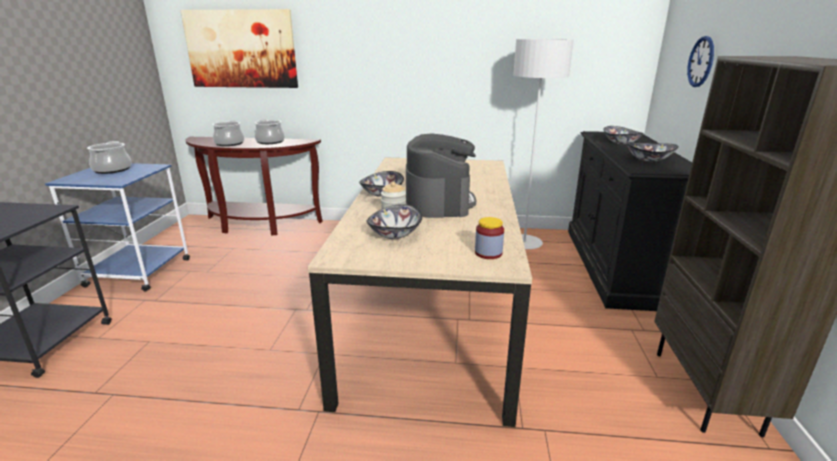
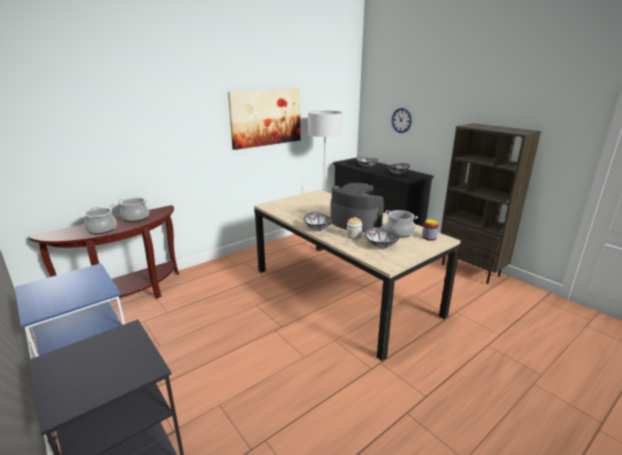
camera: 45 degrees left, 0 degrees up
(112, 169) = (55, 287): cooking pot -> cooking pot (399, 232)
(241, 49) = (85, 139): picture -> picture (266, 117)

